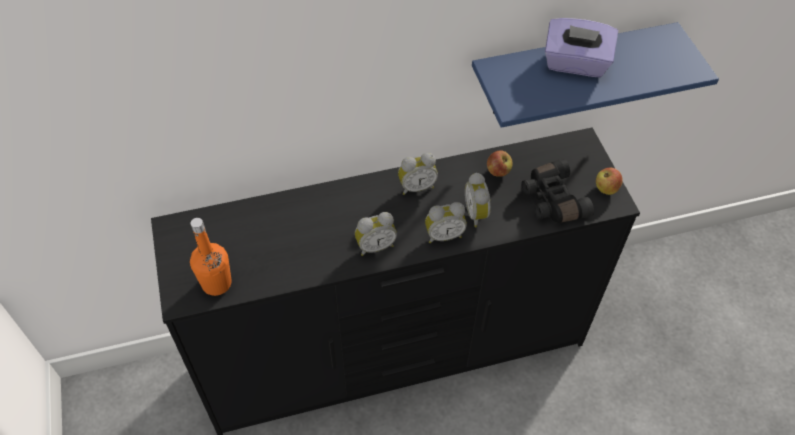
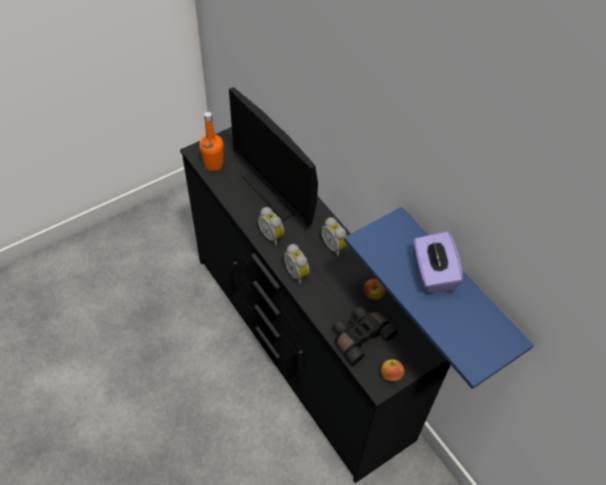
camera: 70 degrees right, 0 degrees up
(301, 223) = (275, 191): none -> monitor
(477, 213) = (326, 290): alarm clock -> none

